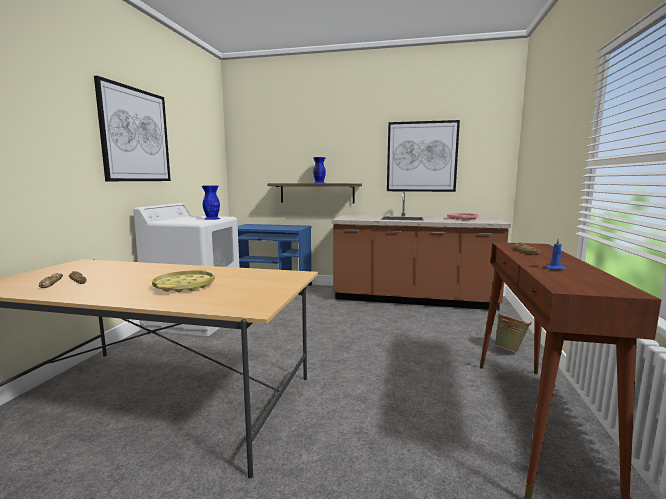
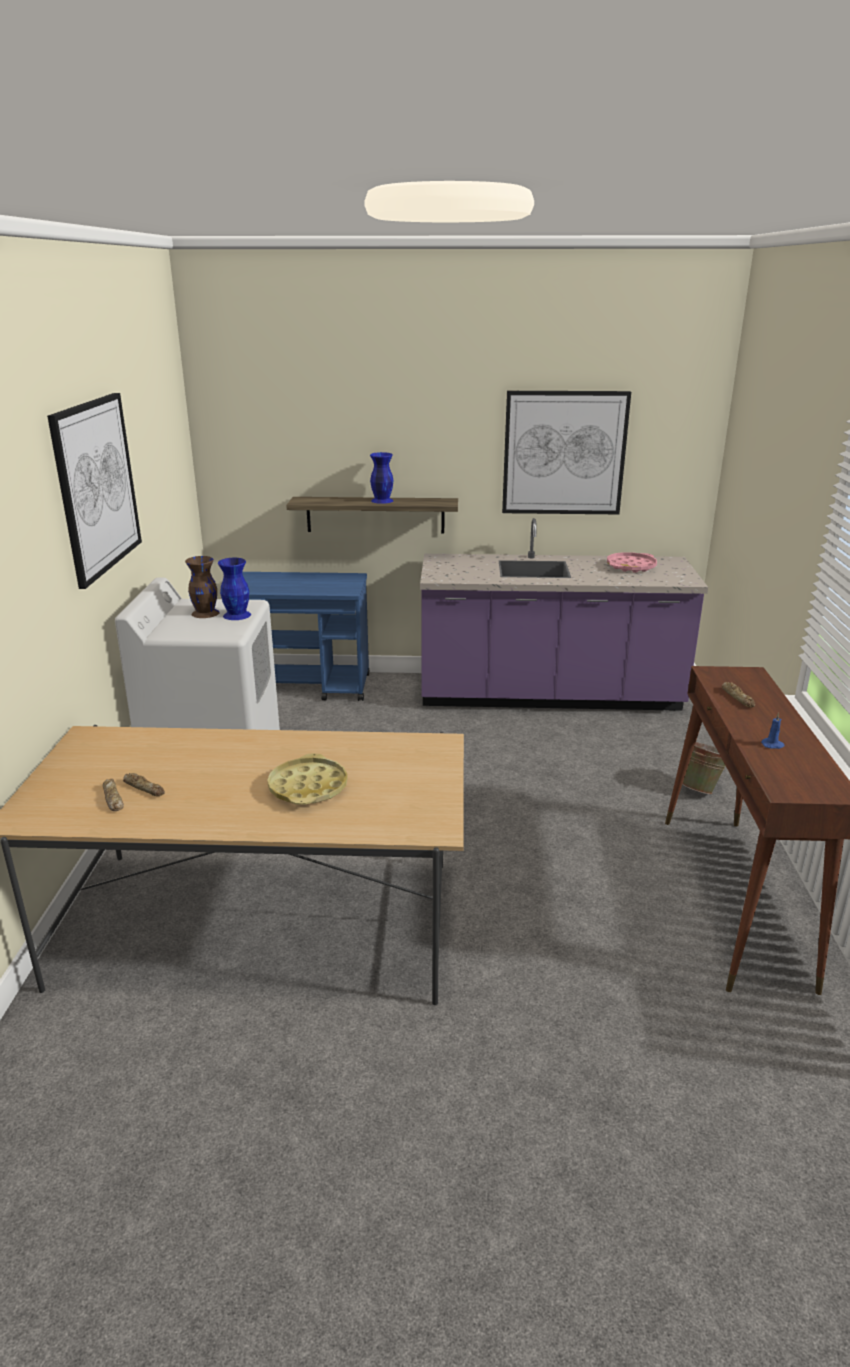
camera: 10 degrees left, 15 degrees up
(195, 218) = (205, 613): none -> brown vase
(413, 299) = (549, 696): brown counter -> purple counter

